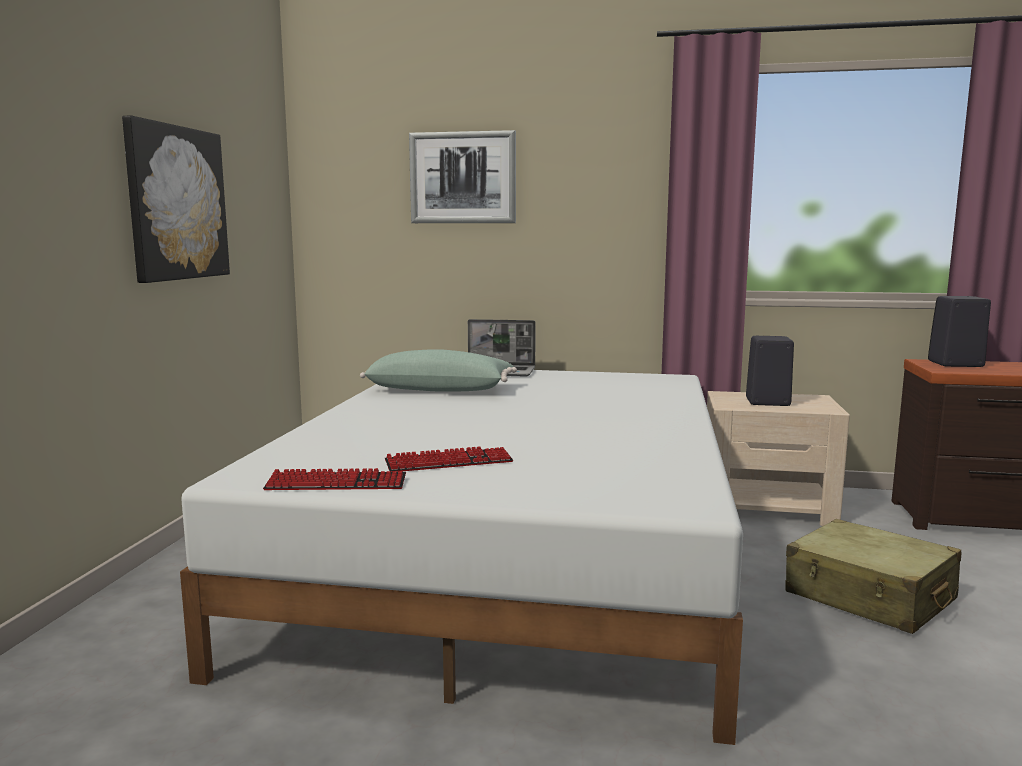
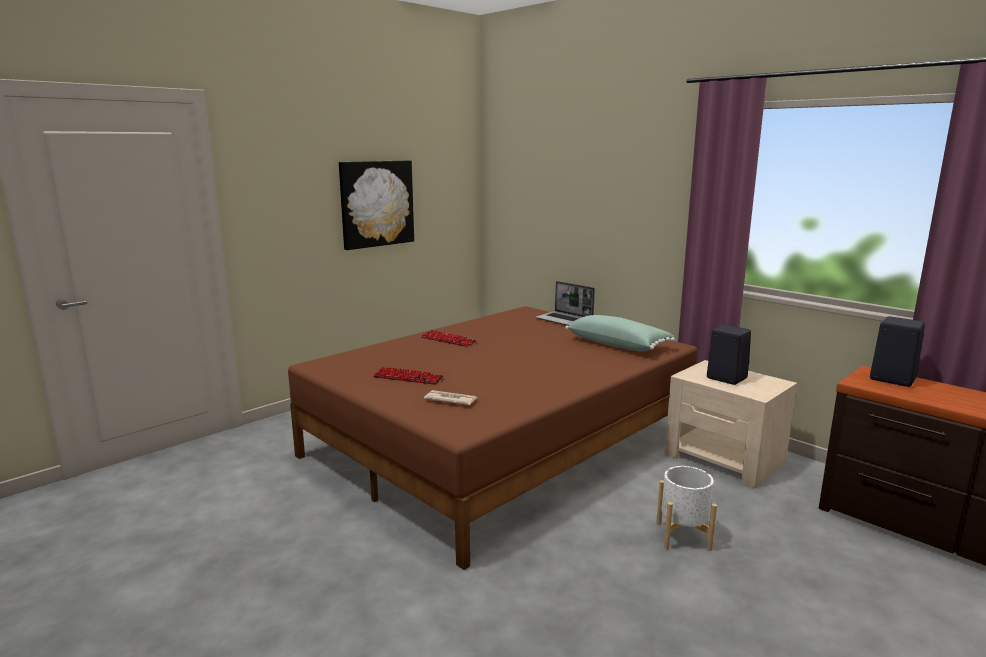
camera: 35 degrees right, 5 degrees up
(336, 484) = (342, 377): keyboard -> keyboard (448, 340)
(440, 389) = (502, 328): green pillow -> green pillow (618, 345)
(463, 178) = (569, 181): picture -> none
(513, 559) = (502, 443): white bed -> brown bed
(579, 474) = (450, 400): none -> newspaper
(869, 597) = (683, 536): beige suitcase -> white planter

